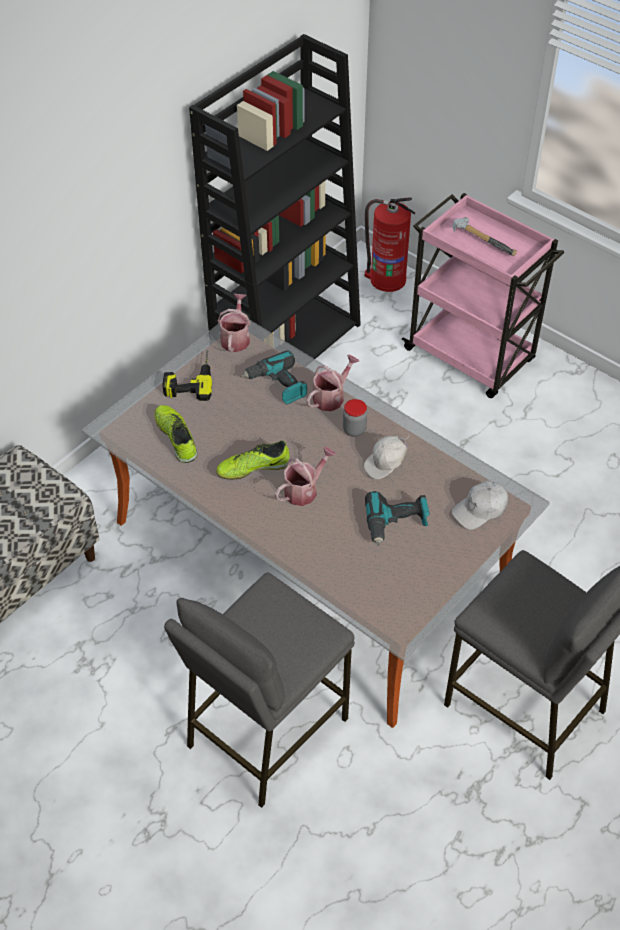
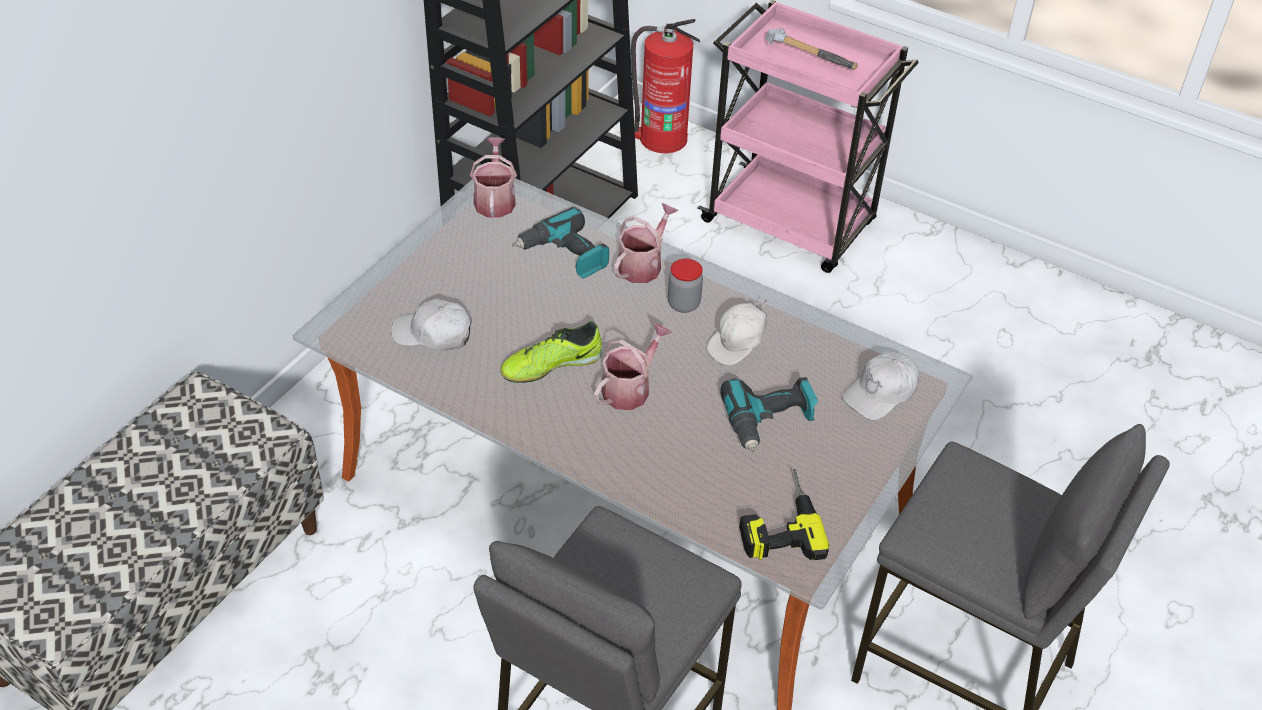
camera: 10 degrees left, 5 degrees down
(176, 437) = (433, 334): shoe -> white cap
(189, 378) = (438, 256): power drill -> power drill (777, 521)

